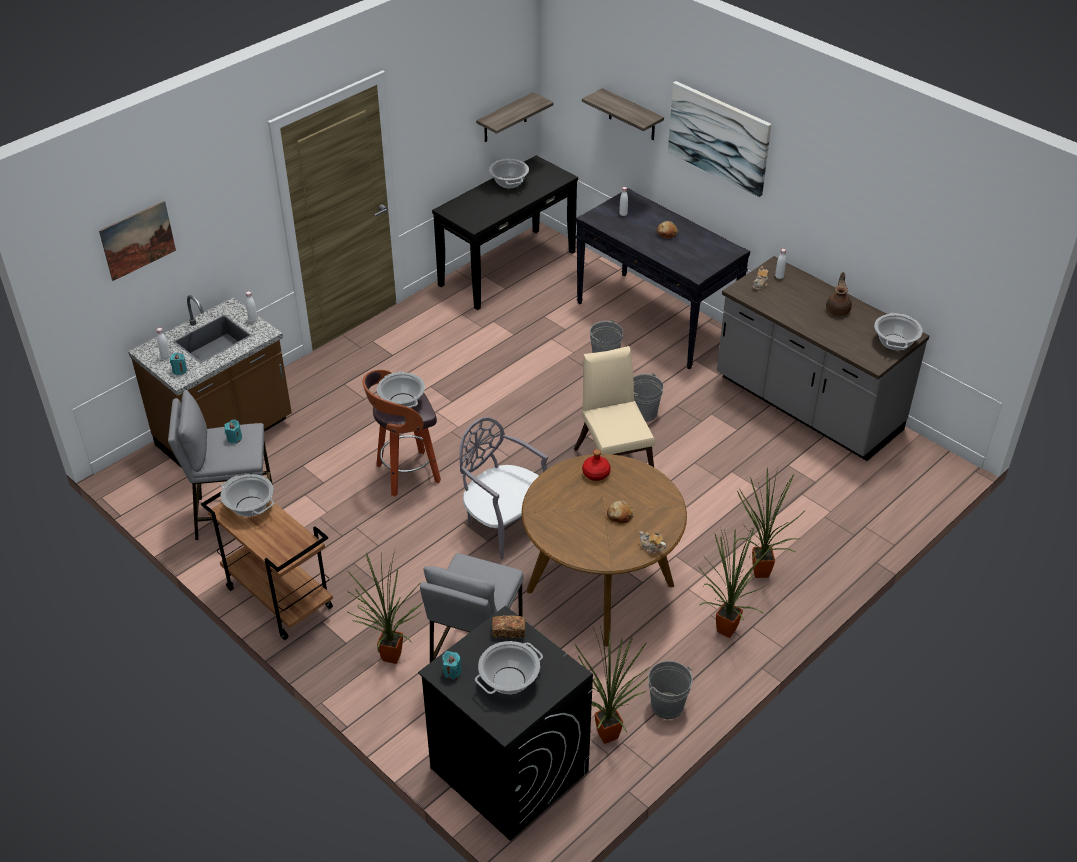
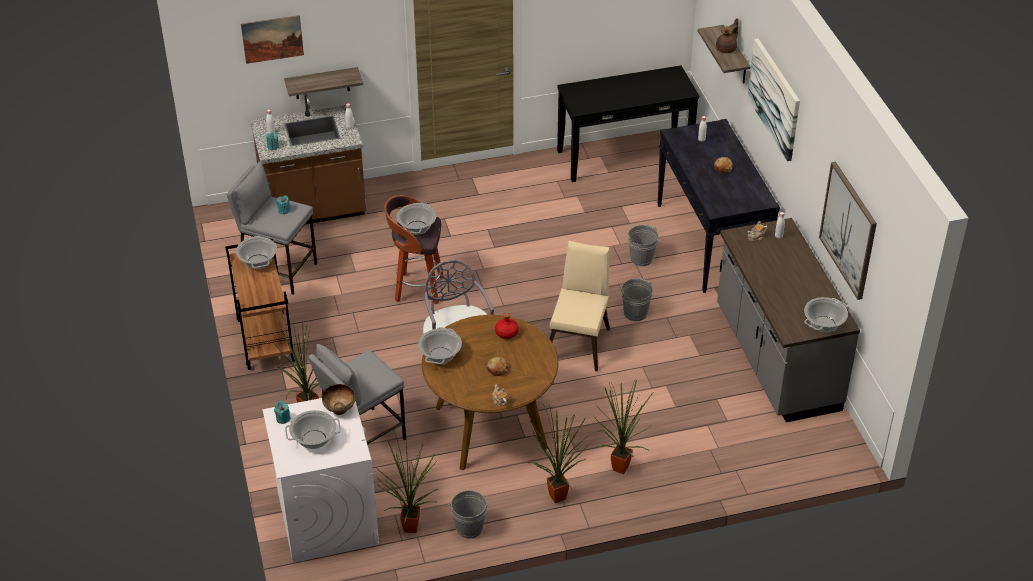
camera: 30 degrees right, 0 degrees up
(505, 118) = (650, 25): shelf -> shelf (322, 83)
(508, 631) = (340, 409): bread -> bowl
(508, 769) = (327, 518): black washing machine -> white washing machine
(509, 183) = (638, 82): cooking pot -> cooking pot (440, 356)
(838, 309) = (802, 280): brown teapot -> brown teapot (727, 49)
(890, 236) = (848, 230): none -> picture

